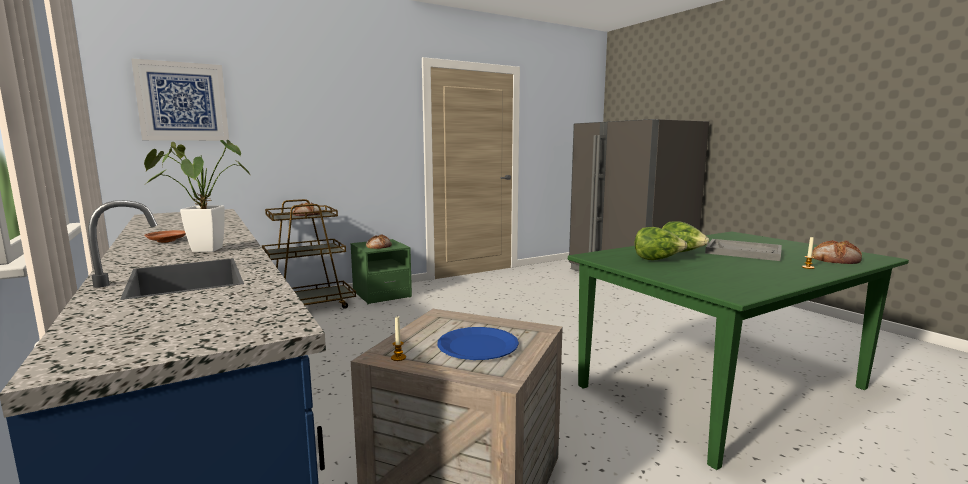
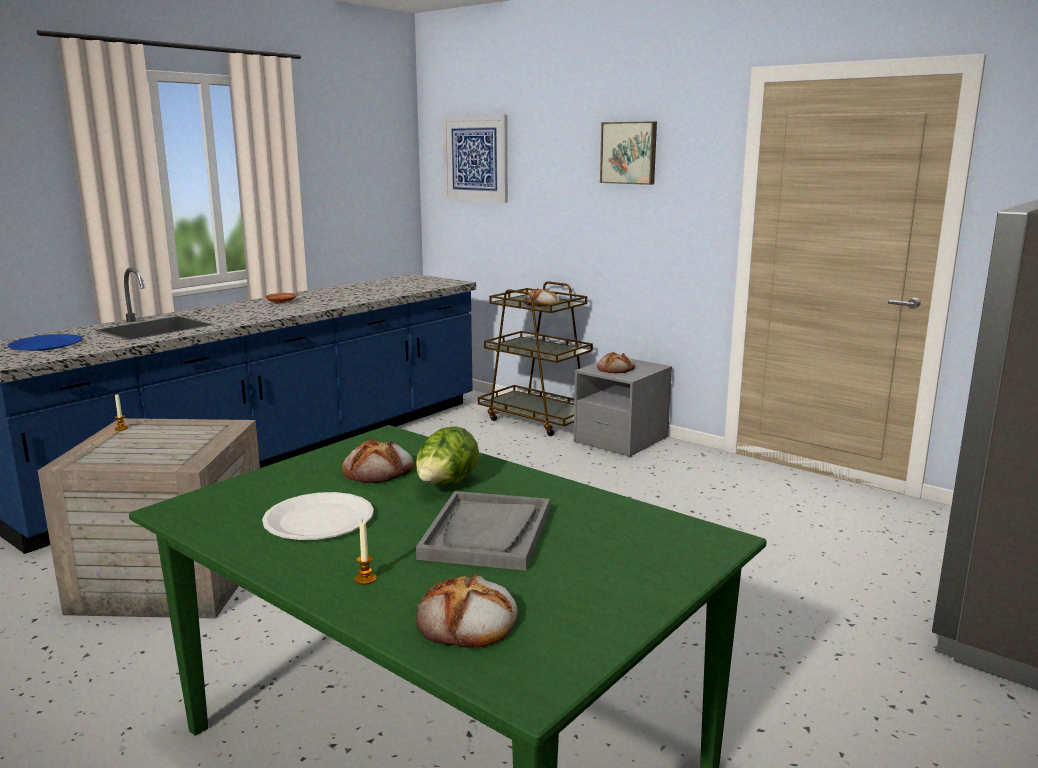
camera: 70 degrees right, 5 degrees up
(200, 250) = (245, 314): potted plant -> none
(346, 102) = (629, 153): none -> picture
(381, 294) = (621, 440): green nightstand -> grey nightstand
(478, 346) = (144, 447): blue plate -> blue plate (46, 345)
(657, 260) = (379, 470): lettuce -> bread
(738, 271) = (318, 519): none -> white plate

